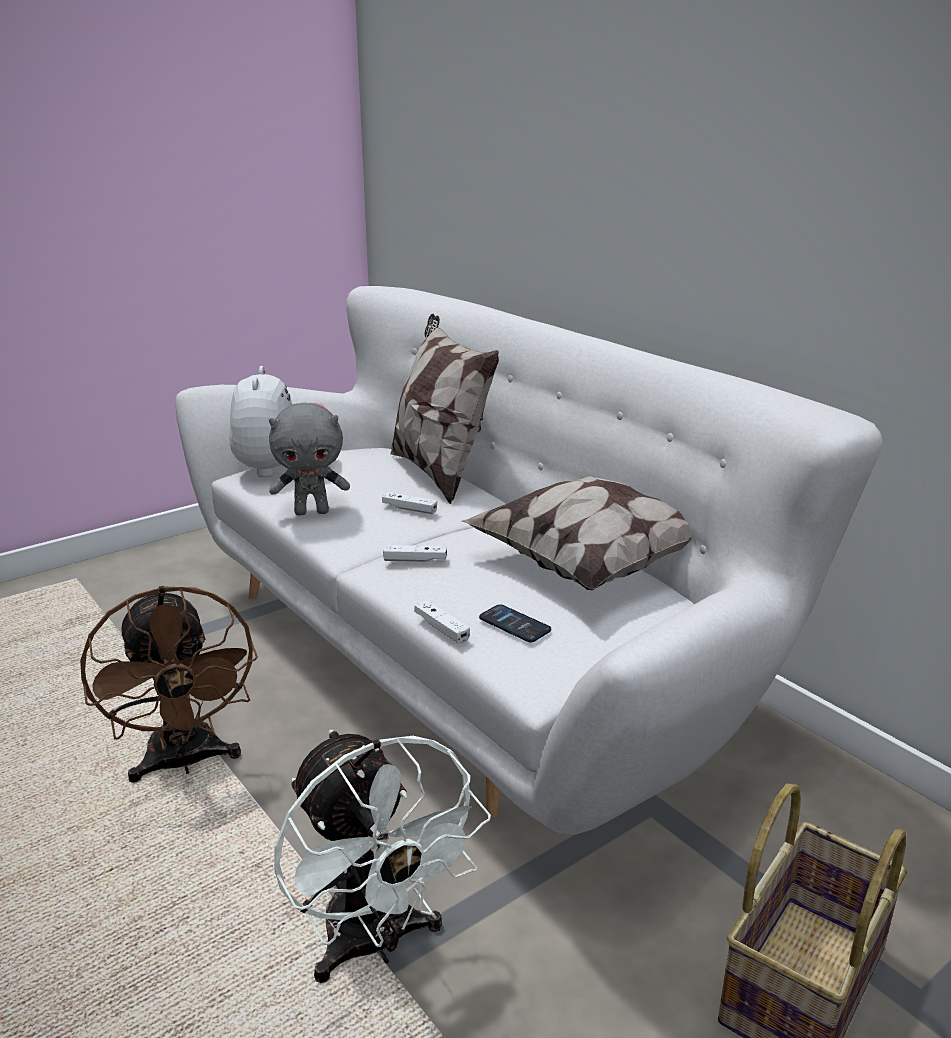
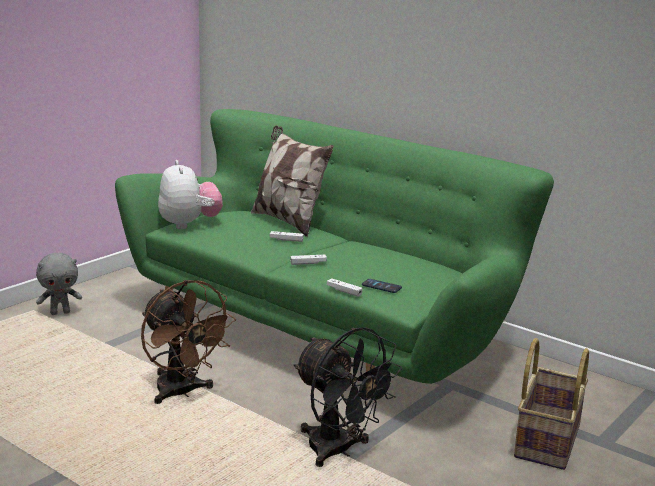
camera: 15 degrees left, 5 degrees down
(312, 512) = (228, 245): grey plush toy -> grey plush toy (60, 312)
(376, 944) = (339, 451): white fan -> black fan
(474, 663) = (323, 333): white sofa -> green sofa
(588, 564) = (402, 260): pillow -> none

